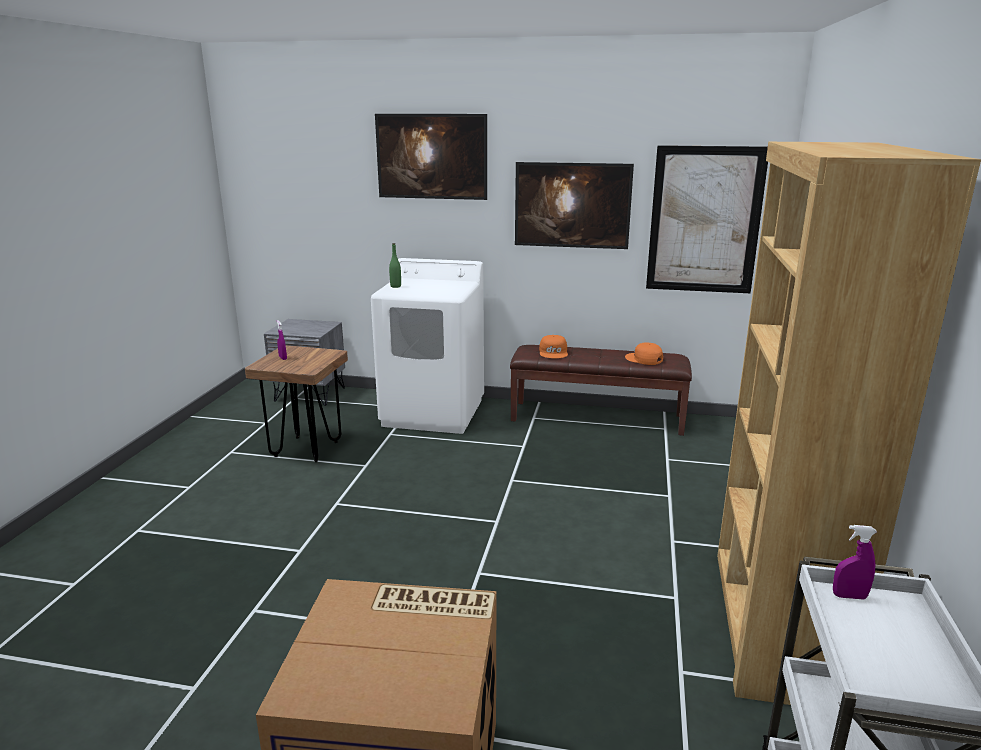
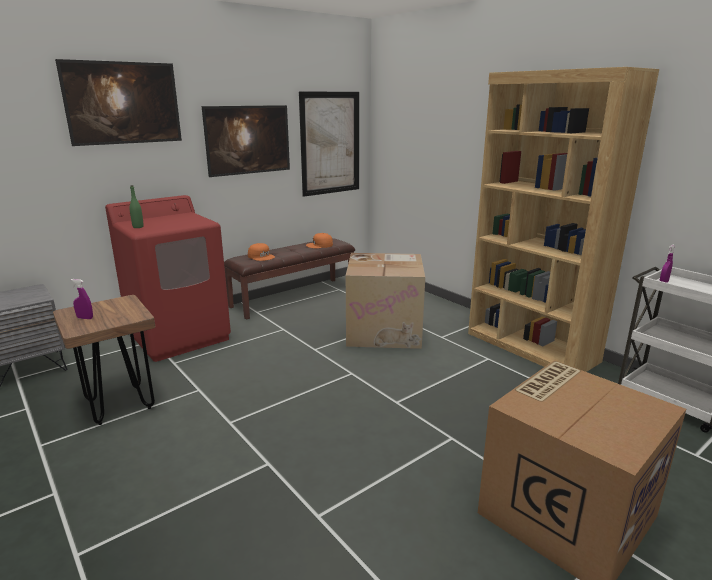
camera: 50 degrees left, 0 degrees up
(434, 412) = (180, 336): white washing machine -> red washing machine
(620, 498) = (385, 330): none -> cardboard box

